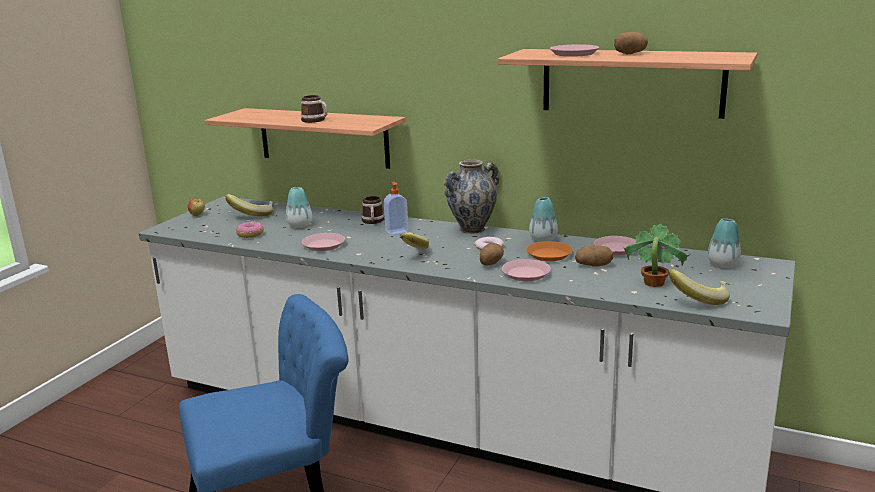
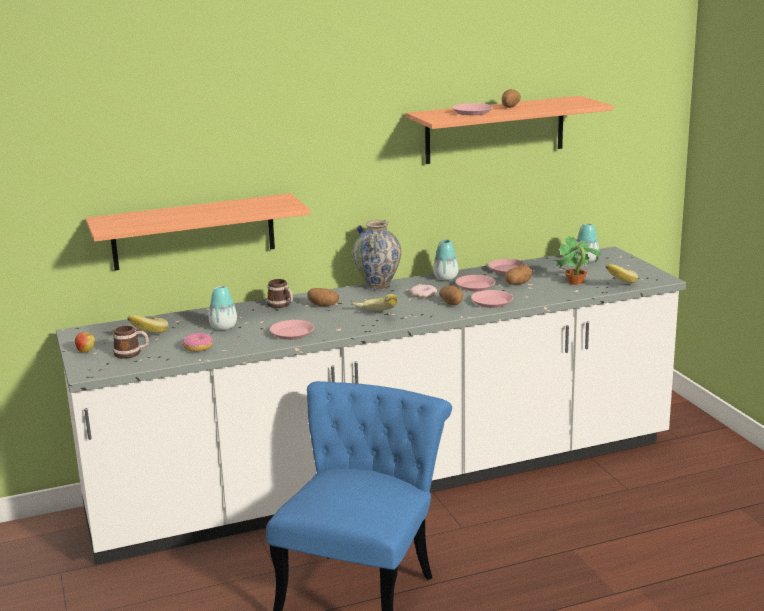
camera: 45 degrees left, 0 degrees up
(316, 120) = (222, 212): mug -> mug (131, 353)
(396, 231) = (322, 305): soap dispenser -> potato
(549, 254) = (475, 286): orange plate -> pink plate

